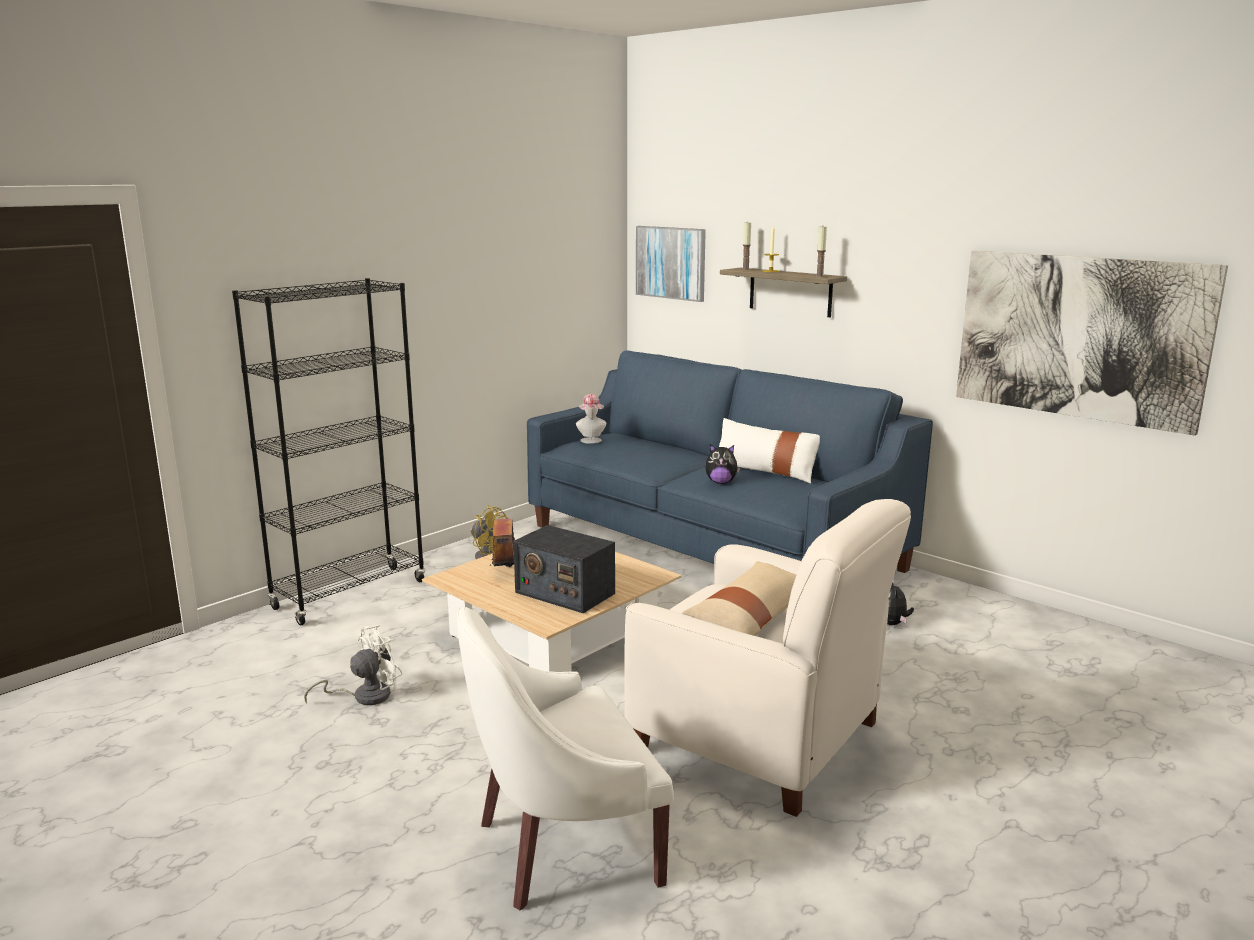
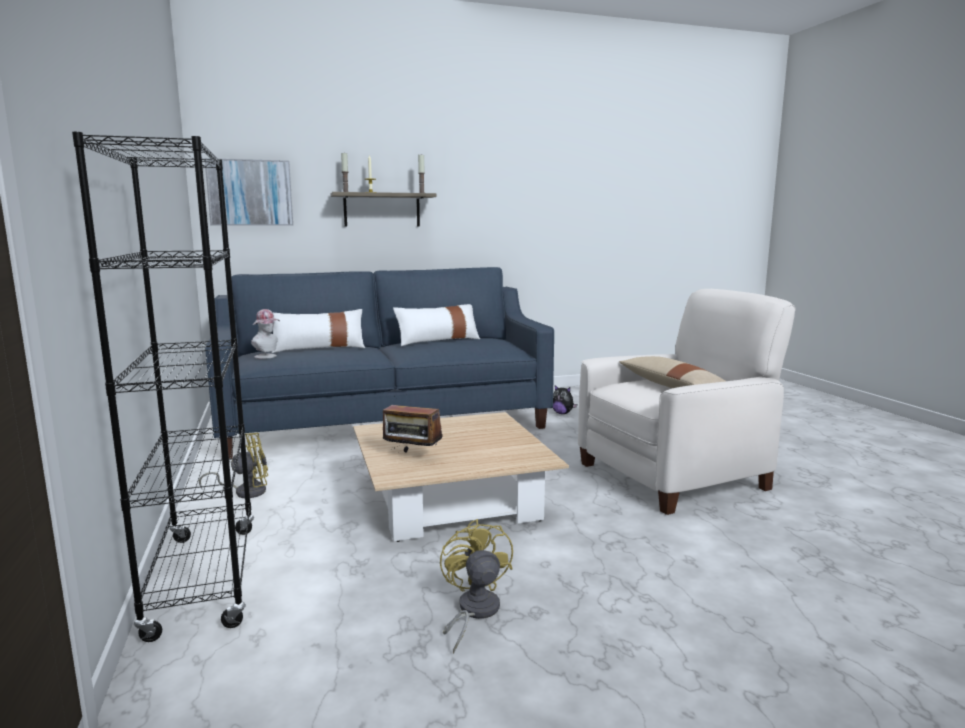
camera: 60 degrees left, 5 degrees down
(364, 696) = (473, 612): white fan -> yellow fan
(562, 846) = (790, 567): white armchair -> none
(564, 593) = (491, 445): radio -> none
(654, 445) = (319, 348): none -> white pillow
(721, 482) = (439, 350): plush toy -> none
(1079, 337) = (582, 221): picture -> none

